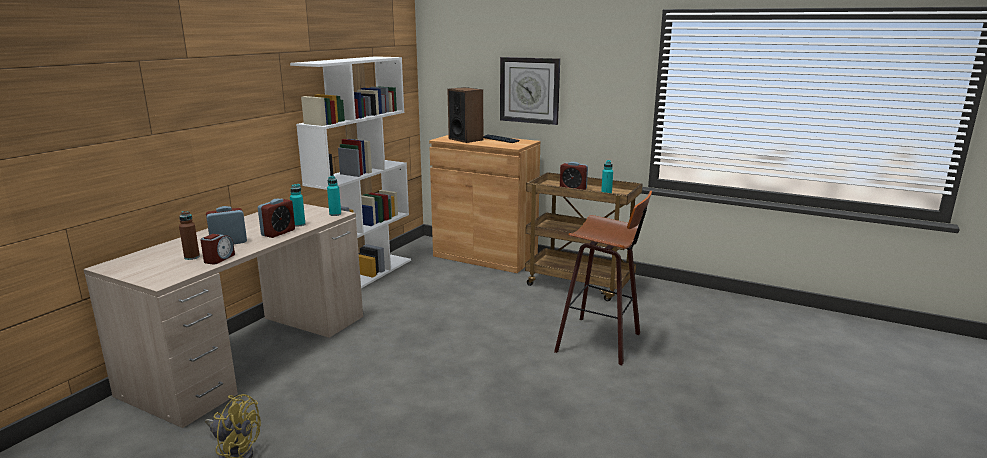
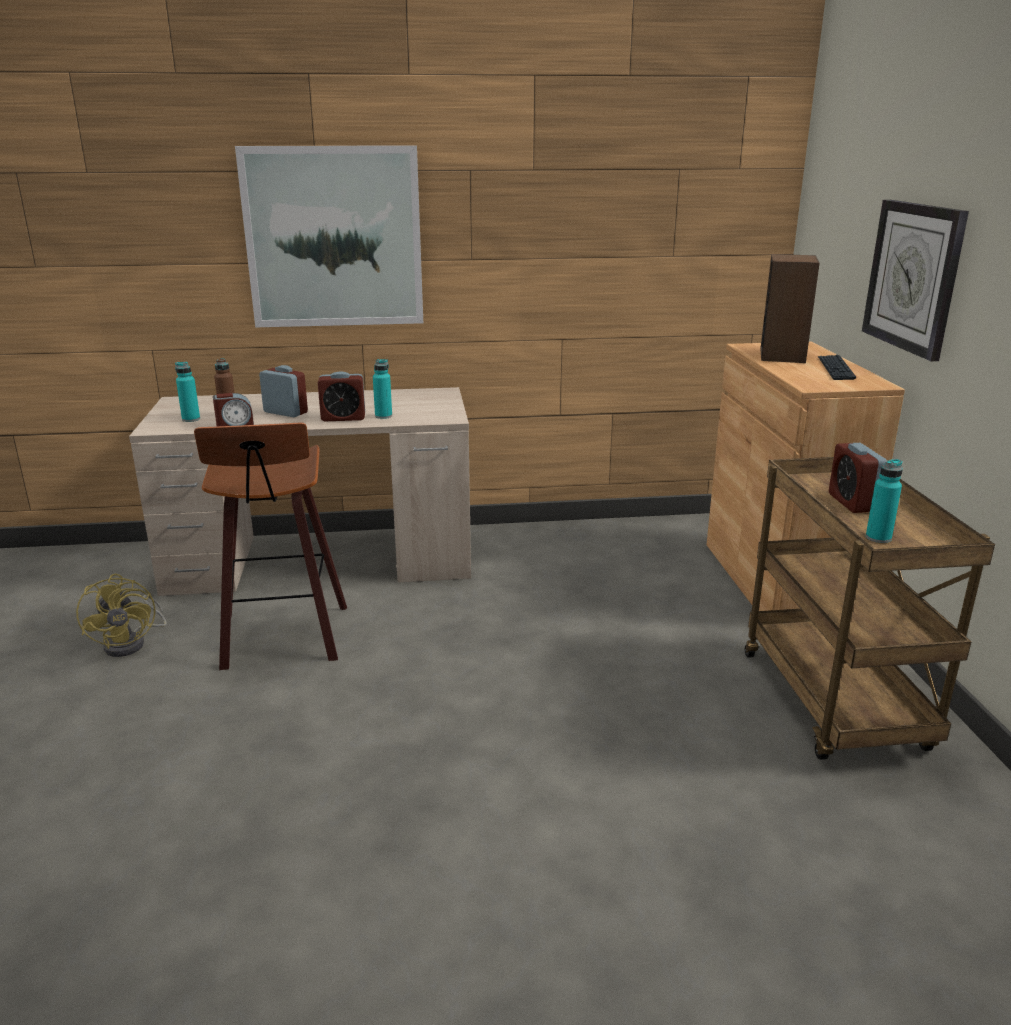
camera: 55 degrees right, 5 degrees up
(205, 107) = (334, 238): none -> picture
(335, 214) = (445, 417): turquoise bottle -> turquoise bottle (191, 419)
(365, 275) = (575, 531): white bookcase -> none
(602, 341) = (657, 807): stool -> stool (283, 639)

